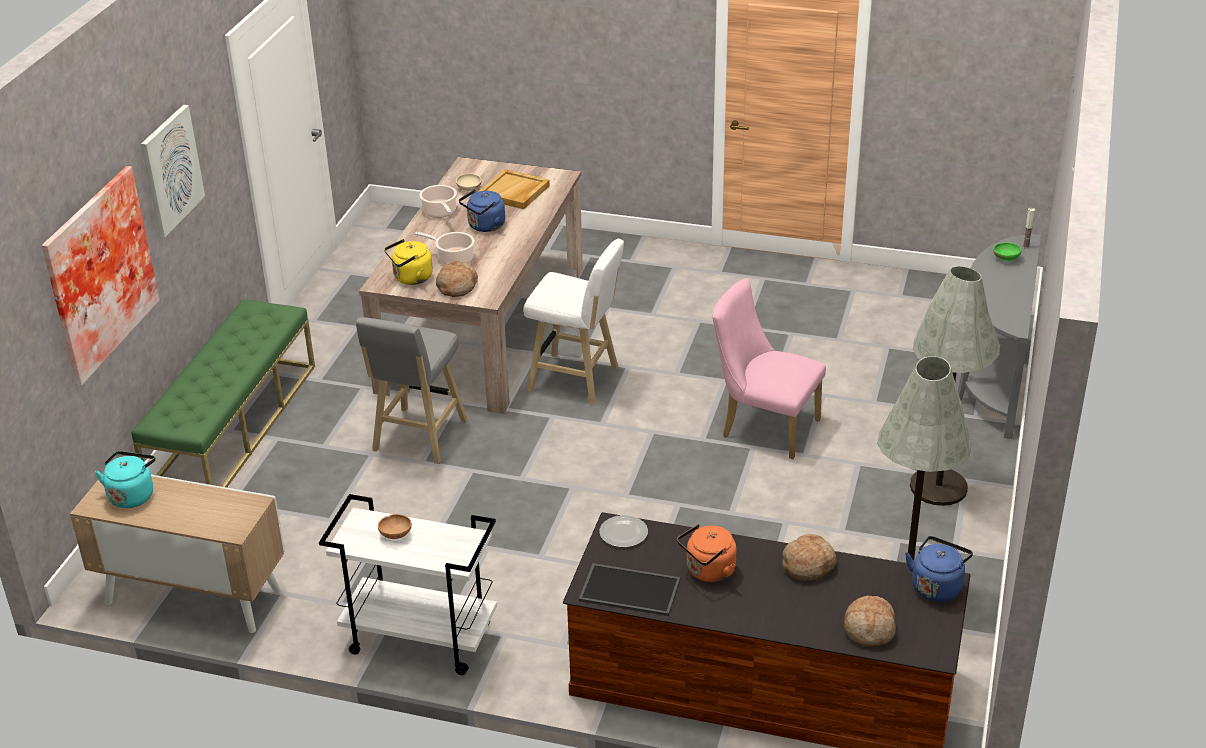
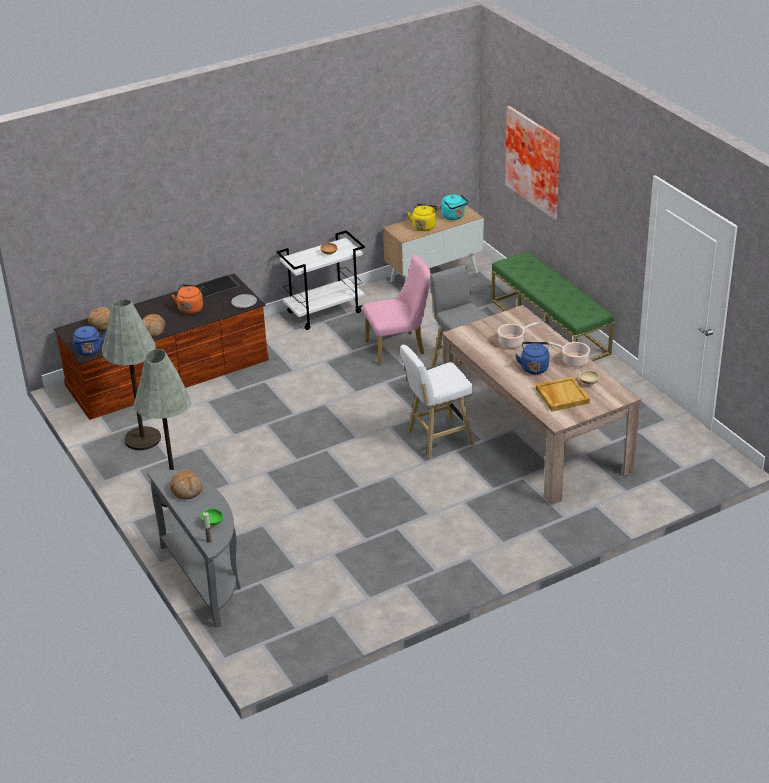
camera: 135 degrees right, 0 degrees up
(171, 170) = (591, 183): picture -> none
(411, 278) = (511, 322): yellow kettle -> yellow kettle (424, 226)
(456, 286) = (482, 331): bread -> bread (186, 490)
(763, 427) = (304, 473): pink chair -> pink chair (399, 347)

